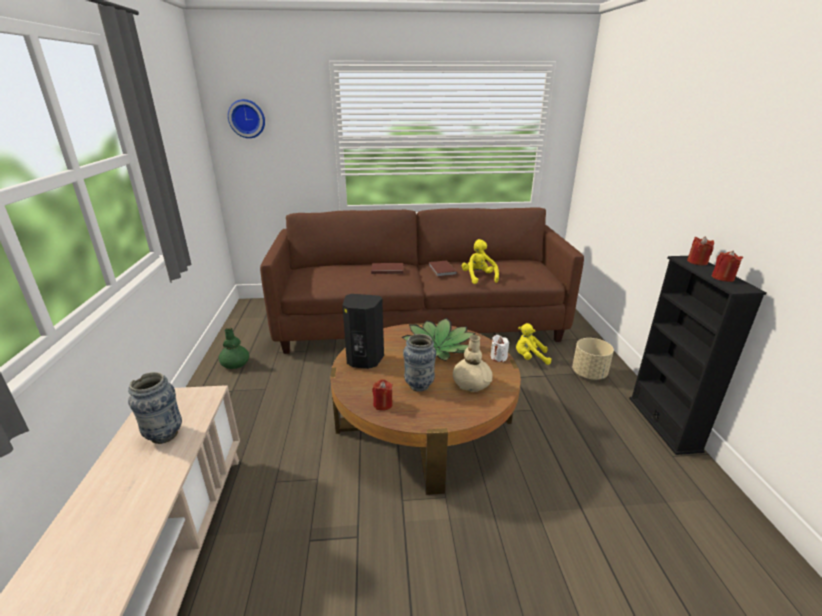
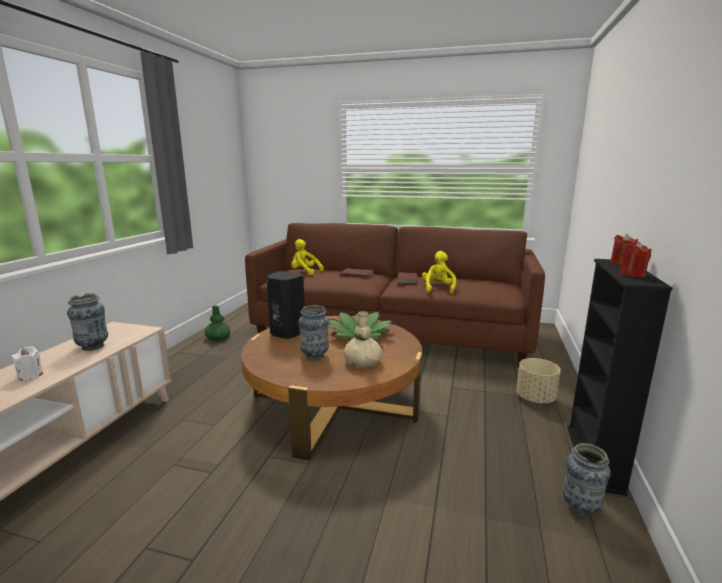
camera: 20 degrees right, 10 degrees down
(247, 118) = (274, 149): wall clock -> none
(383, 404) = (271, 362): red candle -> none
(498, 357) = (408, 349): white candle -> white candle (30, 375)
(530, 358) = (478, 375): yellow plush toy -> yellow plush toy (305, 272)
(680, 473) = (580, 507): none -> vase

